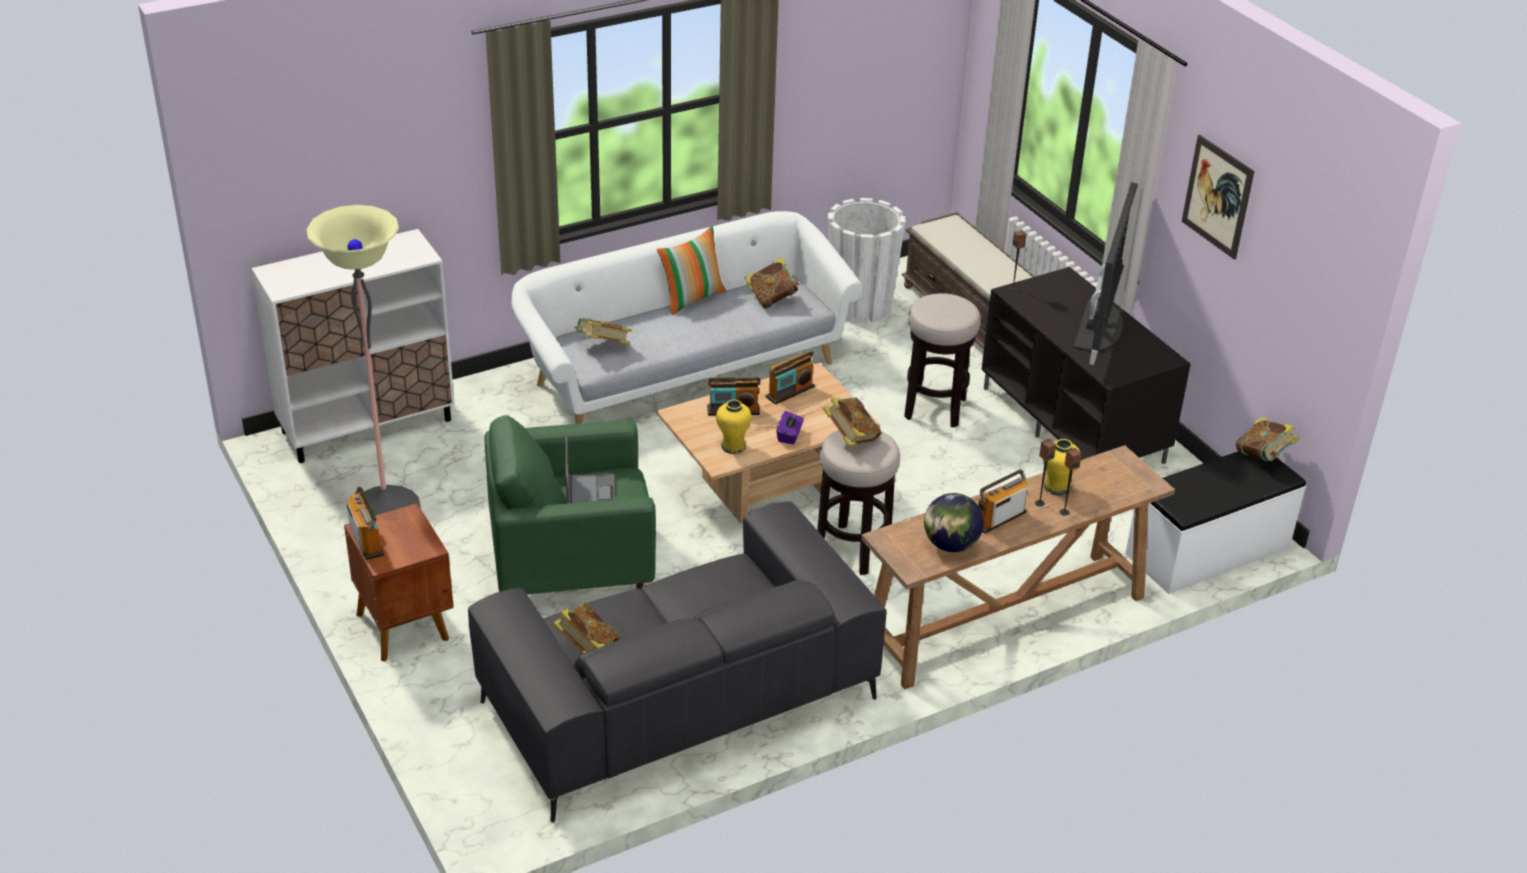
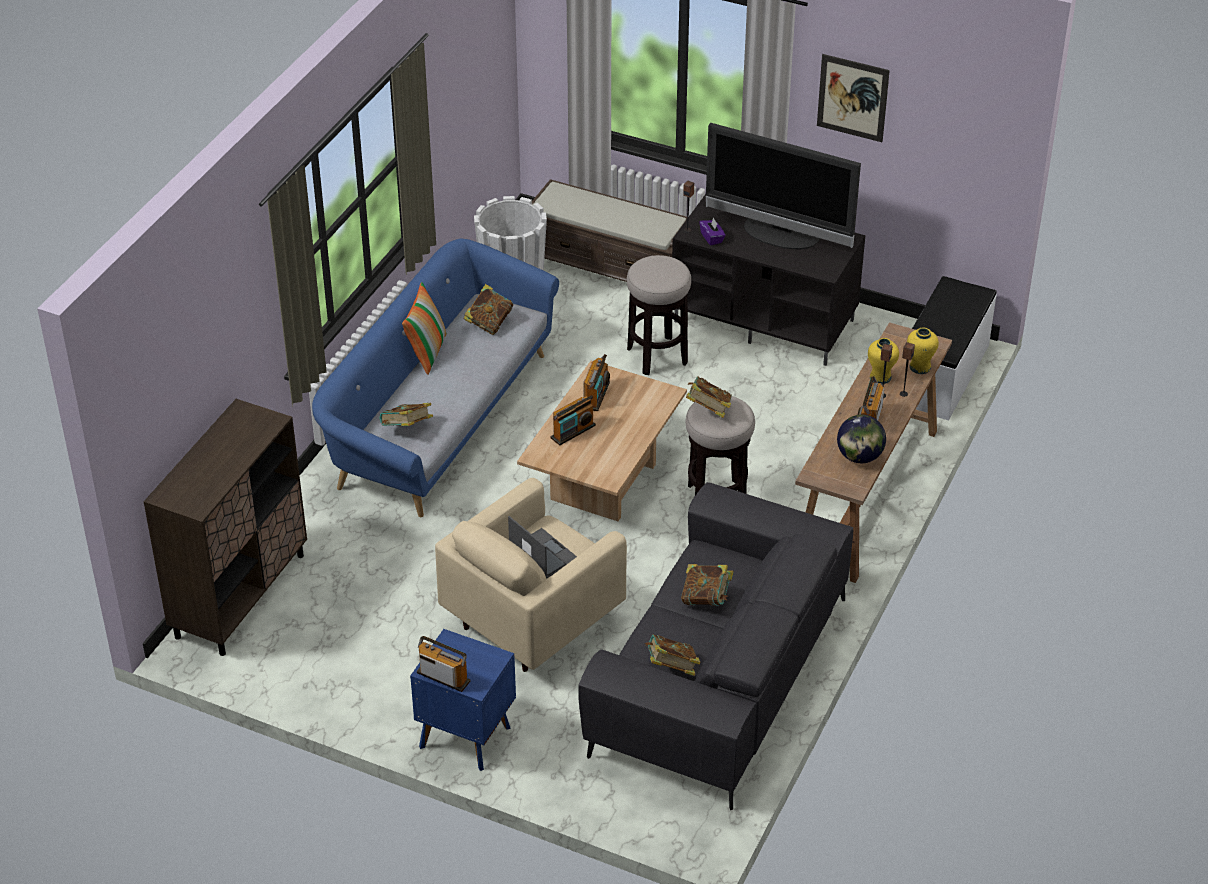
camera: 35 degrees left, 5 degrees up
(368, 426) = (240, 595): white cabinet -> brown cabinet
(386, 509) = (341, 655): floor lamp -> none
(404, 625) = (464, 735): brown nightstand -> blue nightstand
(573, 564) = (533, 619): green armchair -> beige armchair
(683, 371) = (439, 418): white sofa -> blue sofa
(733, 446) = (605, 461): yellow vase -> yellow vase (920, 367)
(789, 436) = (635, 431): purple tissue box -> purple tissue box (712, 238)
(1100, 328) = (779, 235): television -> television turned 135 degrees clockwise
(1263, 456) = (954, 285): book -> book (706, 599)

